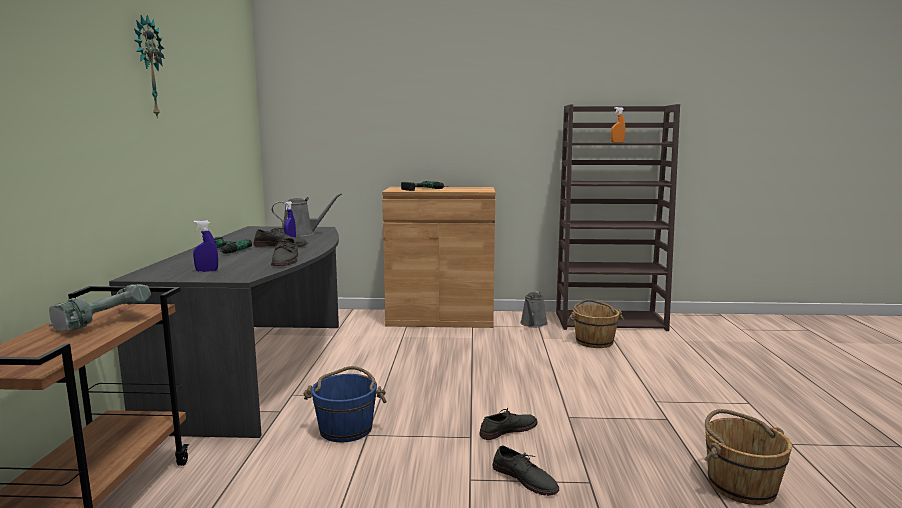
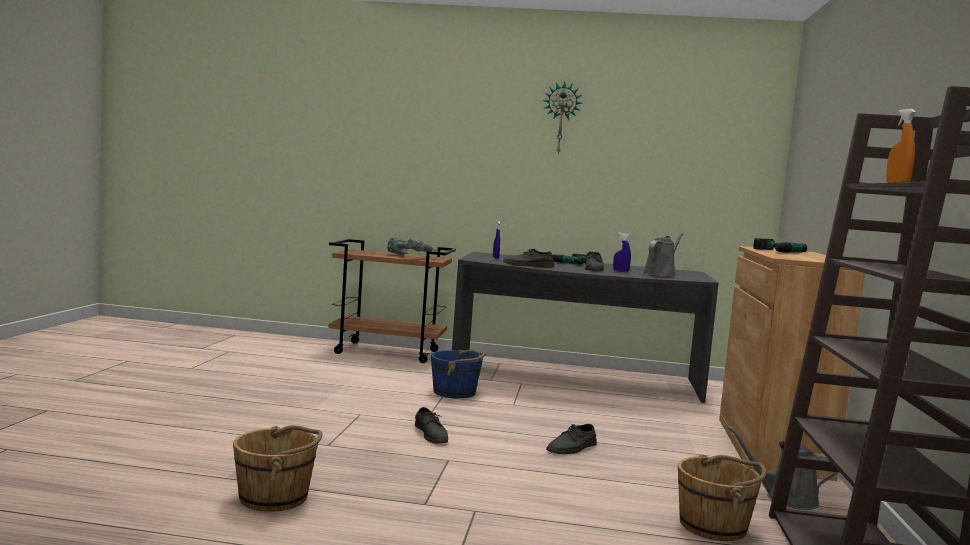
camera: 95 degrees right, 5 degrees down
(302, 234) = (660, 274): grey watering can -> grey watering can turned 135 degrees counterclockwise
(525, 478) = (349, 427): grey shoe -> grey shoe (572, 448)

